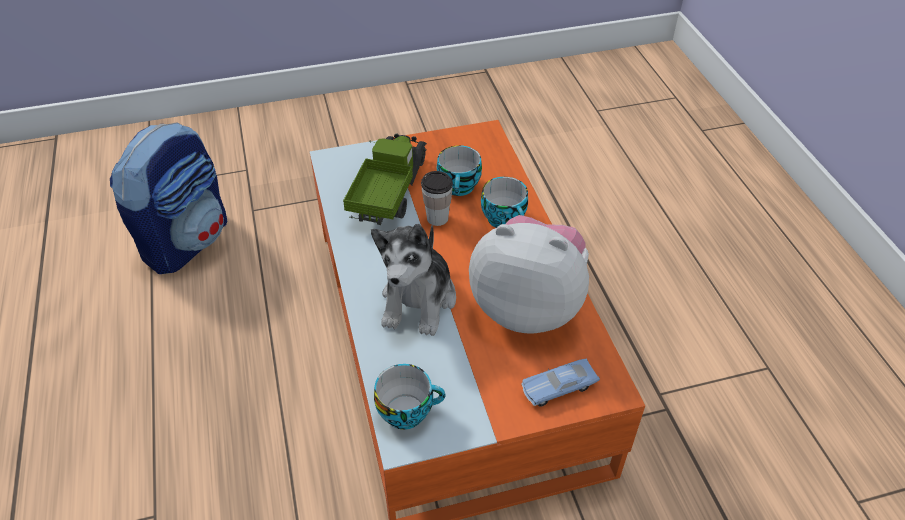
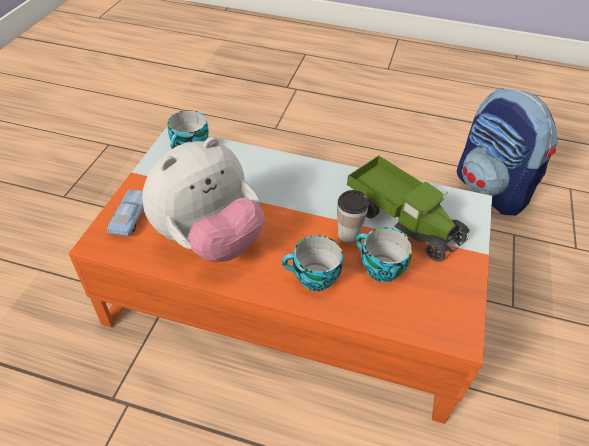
camera: 120 degrees right, 0 degrees up
(419, 300) = (269, 187): plush toy -> none

